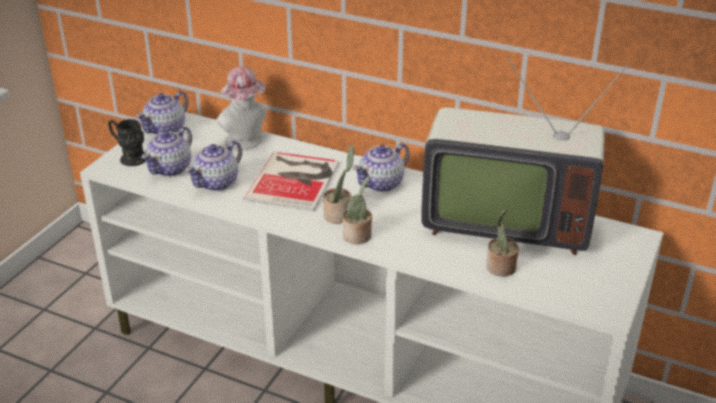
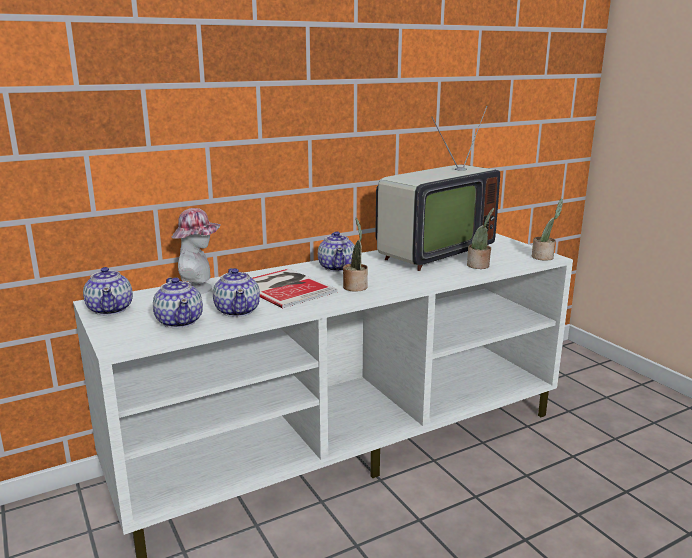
camera: 55 degrees left, 15 degrees down
(129, 157) = (123, 333): black mug -> none
(358, 237) = (391, 288): potted plant -> potted plant (544, 257)

